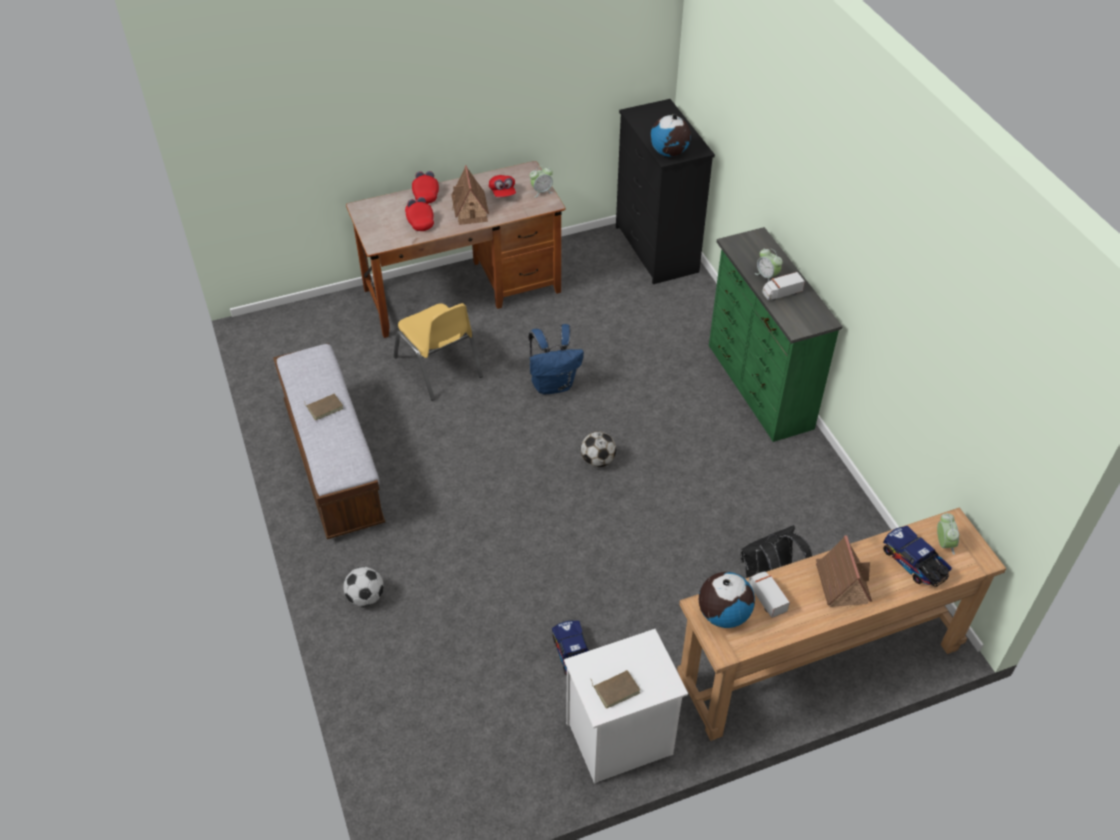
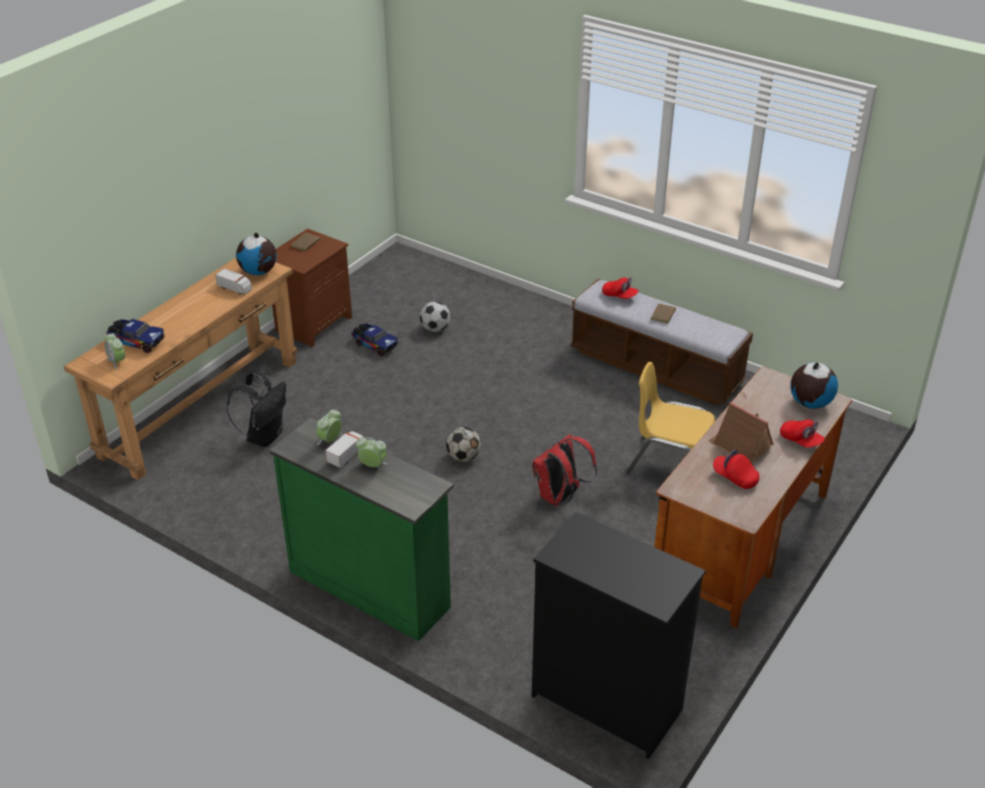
camera: 145 degrees right, 10 degrees down
(366, 597) = (536, 316): football -> football (435, 329)
(419, 221) = (766, 413): red cap -> red cap (619, 296)
(541, 191) = (700, 498): alarm clock -> alarm clock (330, 440)
(553, 384) = (560, 497): blue backpack -> red backpack
(619, 740) = (313, 323): white nightstand -> brown nightstand
(669, 153) = (584, 534): globe -> globe (809, 403)
(841, 582) = (186, 314): toy house -> none

